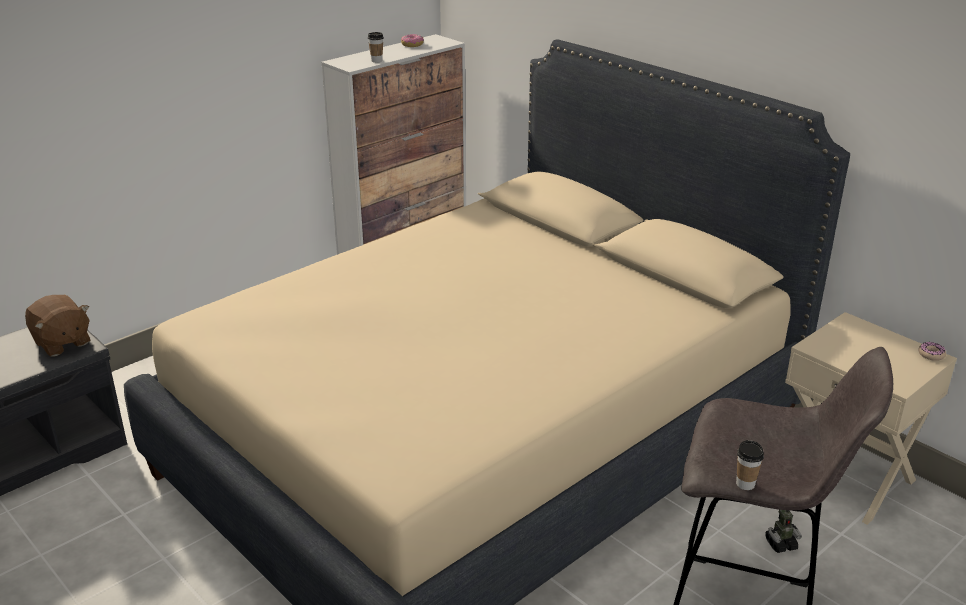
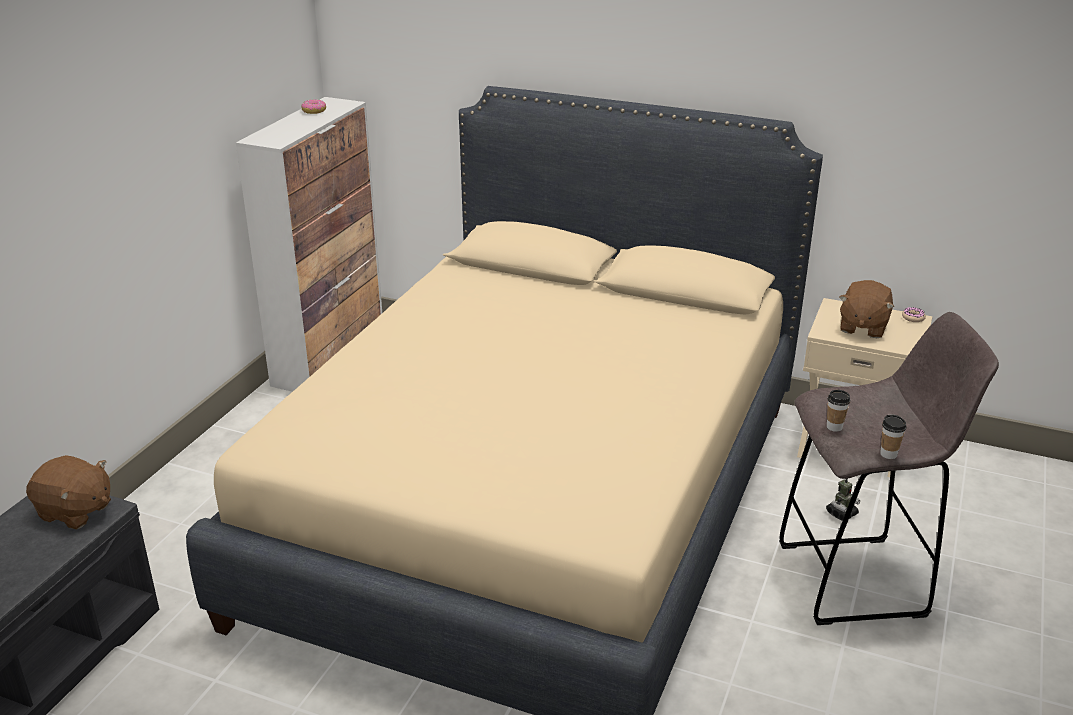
camera: 25 degrees left, 0 degrees up
(376, 61) = (296, 133): cup -> cup (834, 427)
(862, 351) = (862, 327): none -> brown plush toy

